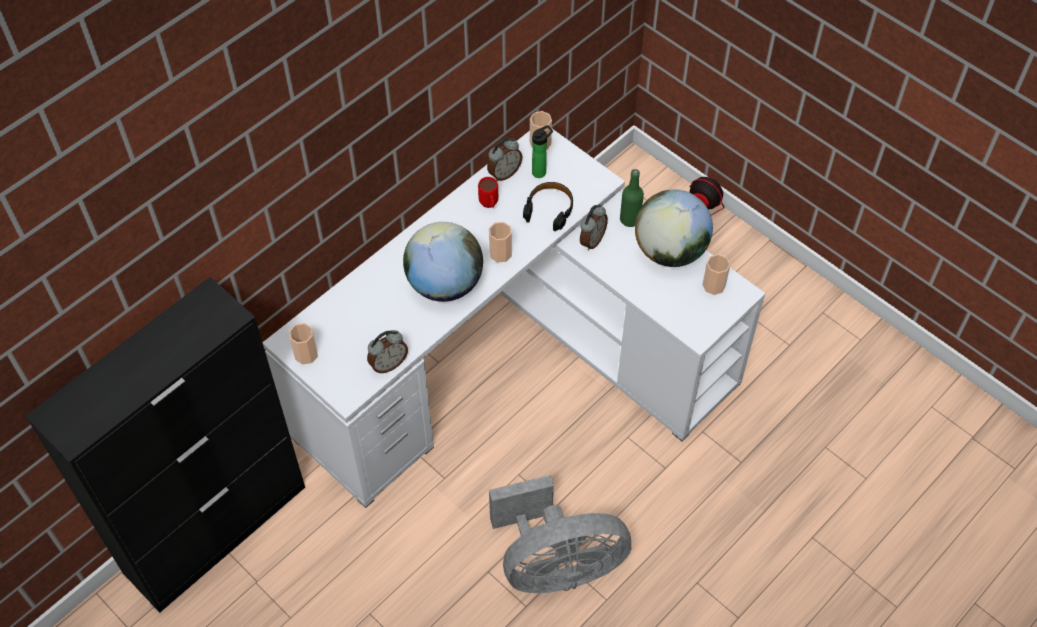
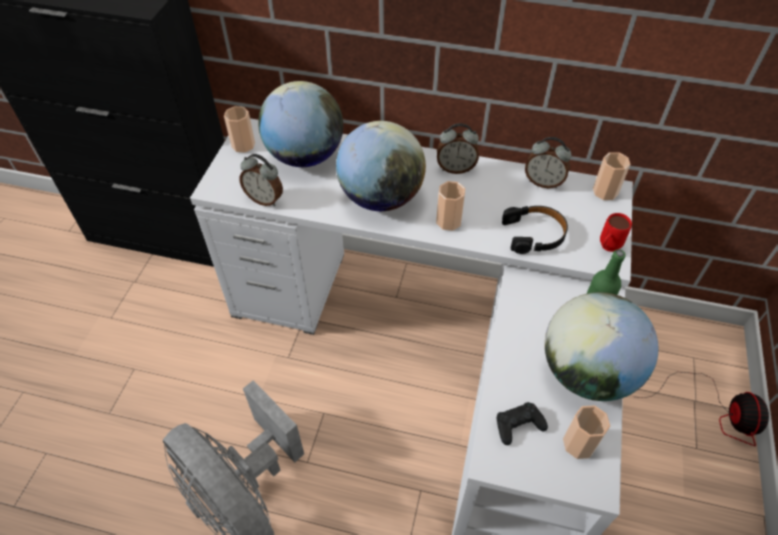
camera: 60 degrees right, 5 degrees down
(356, 314) = (305, 156): none -> globe
(489, 205) = (496, 188): red mug -> red mug (606, 248)
(541, 171) = (572, 207): bottle -> none
(591, 240) = (535, 292): alarm clock -> alarm clock (455, 168)
(683, 309) = (518, 425): none -> black game controller

